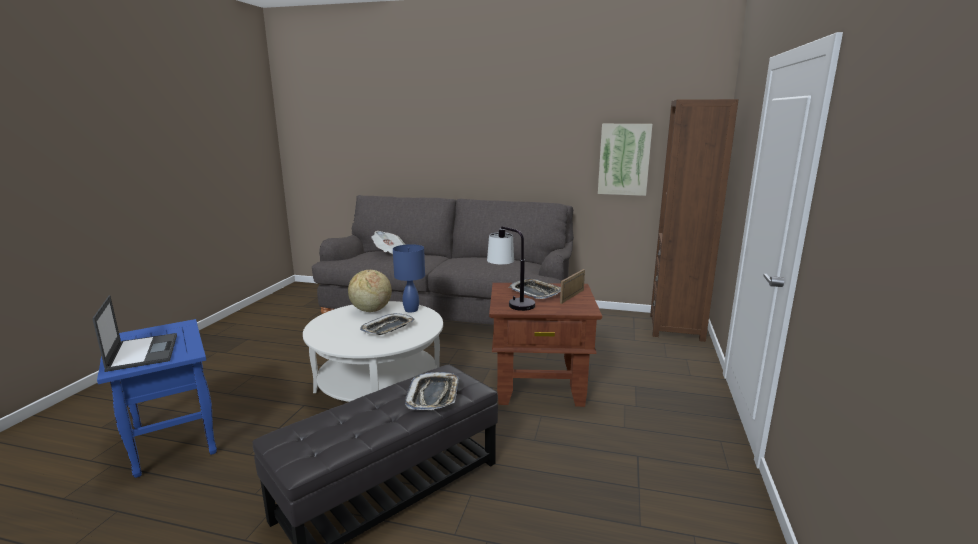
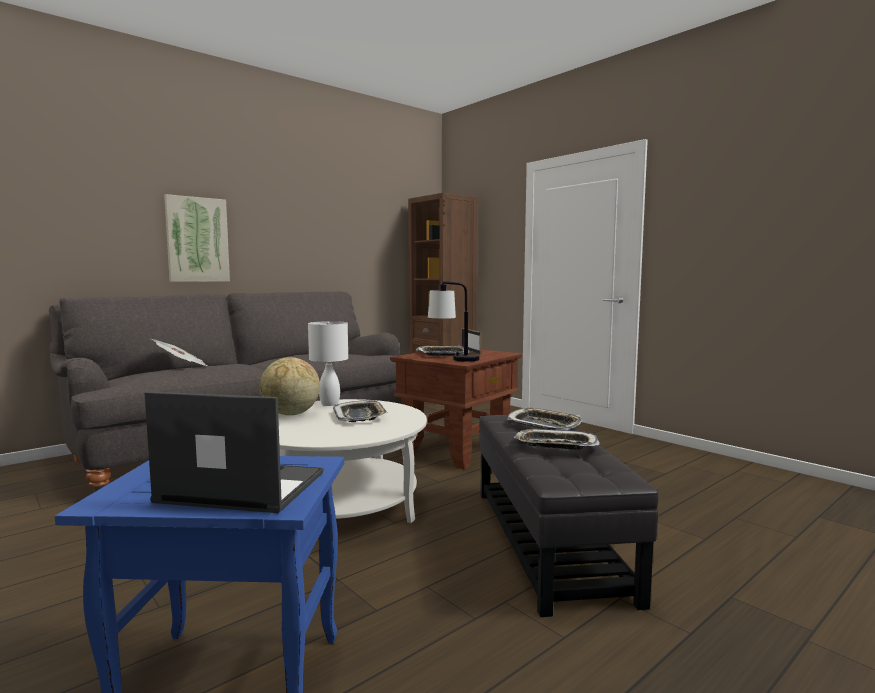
camera: 55 degrees left, 10 degrees down
(372, 415) = (555, 445): none -> tray
(411, 310) = (329, 403): blue table lamp -> white table lamp
(624, 159) = (375, 250): picture -> picture (197, 239)

